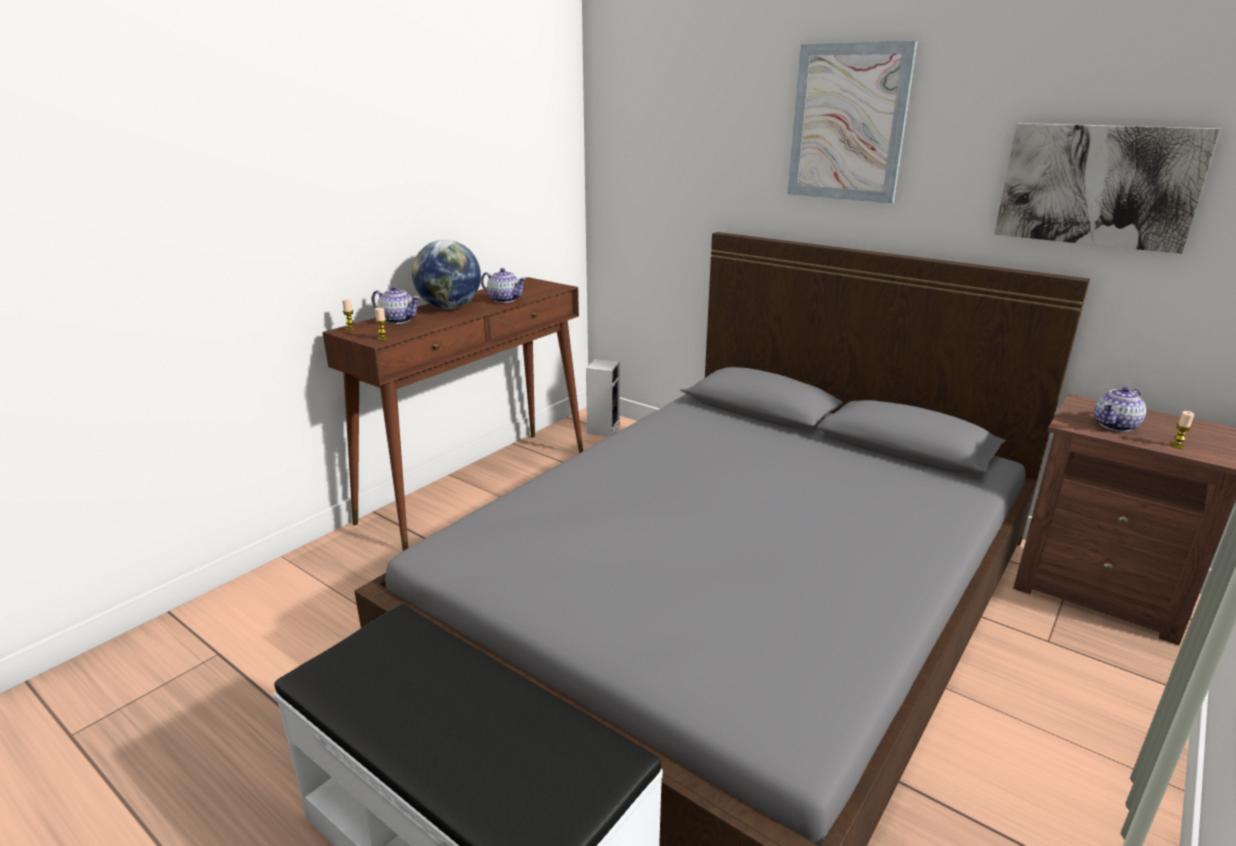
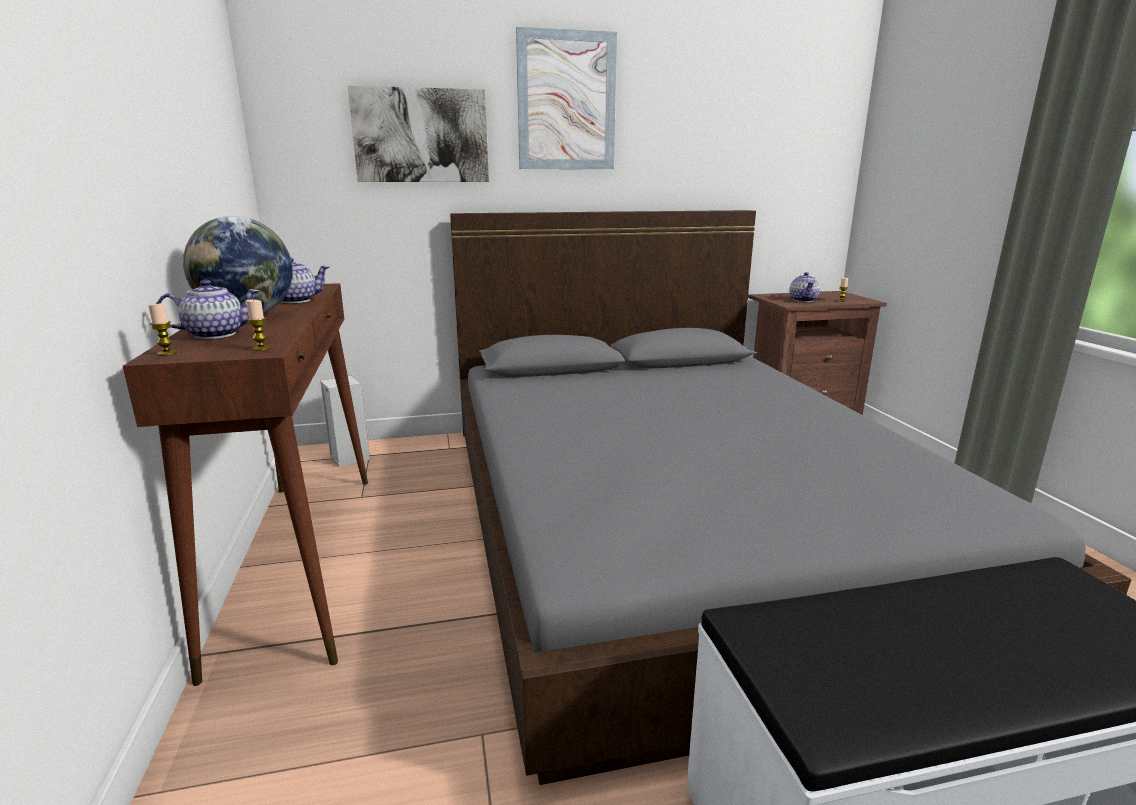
camera: 50 degrees left, 5 degrees down
(1098, 185) = (745, 145): picture -> picture (421, 136)

